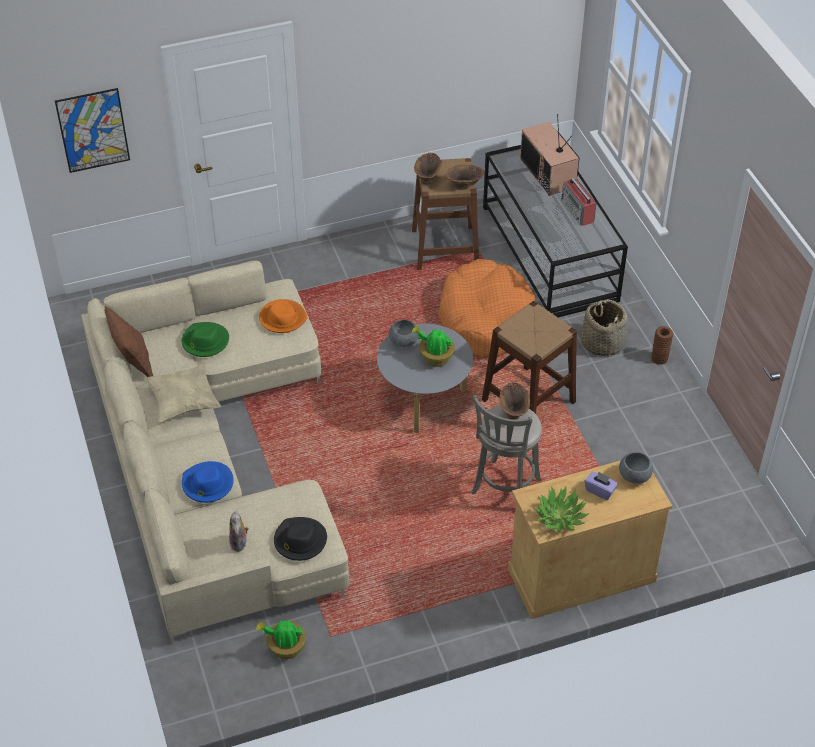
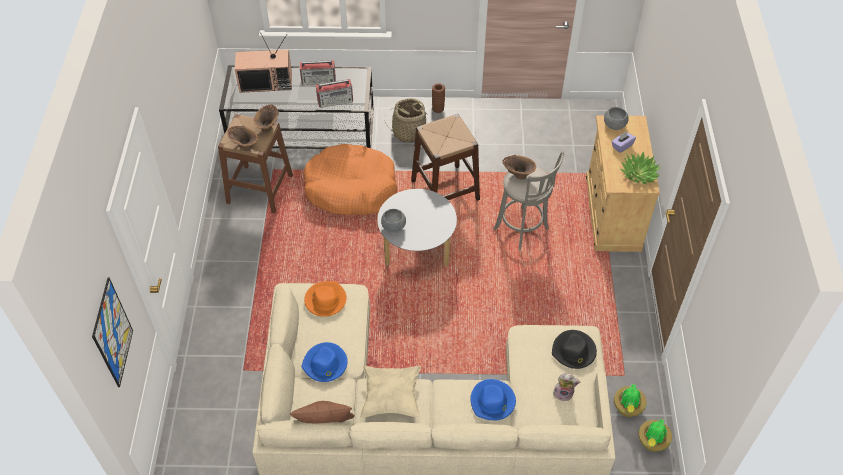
camera: 70 degrees left, 5 degrees up
(205, 341) = (325, 364): green hat -> blue hat
(435, 358) = (421, 212): potted plant -> potted plant (652, 443)
(553, 234) = (336, 100): none -> radio

